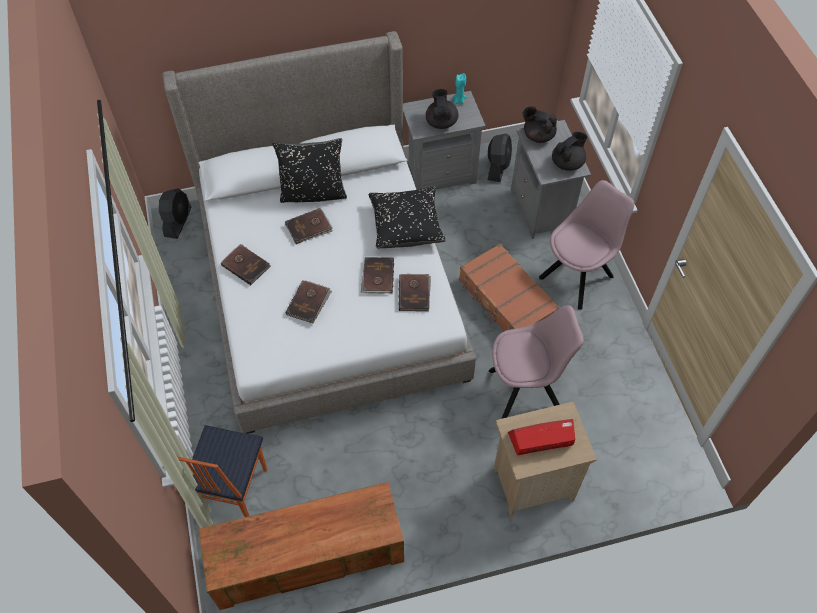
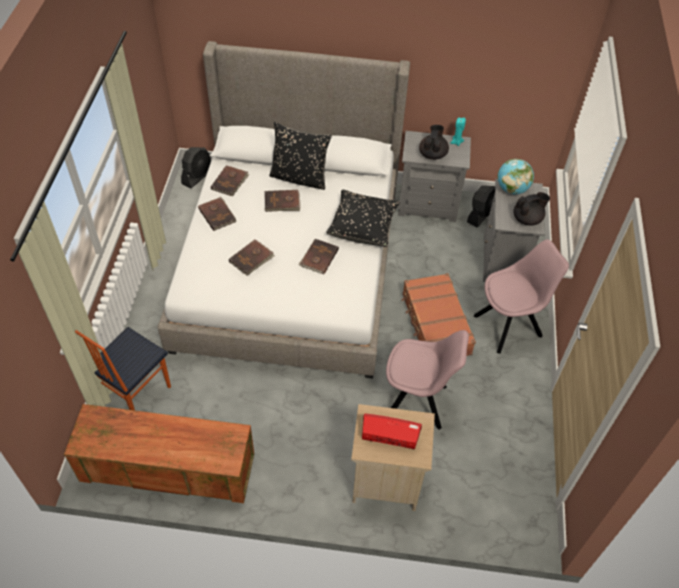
camera: 20 degrees right, 5 degrees down
(414, 293) = (342, 281): brown book -> brown book (230, 182)
(538, 135) = (512, 189): black teapot -> globe

